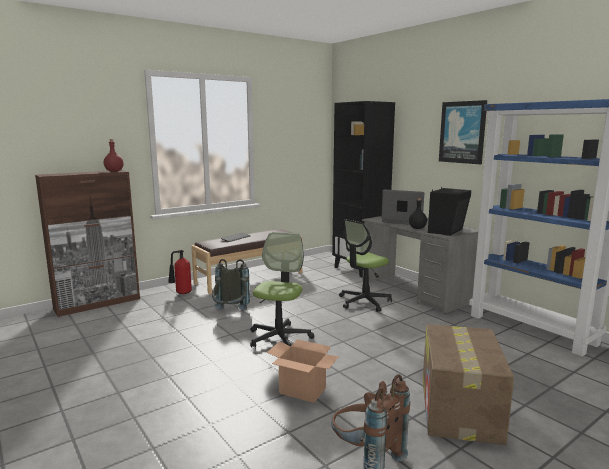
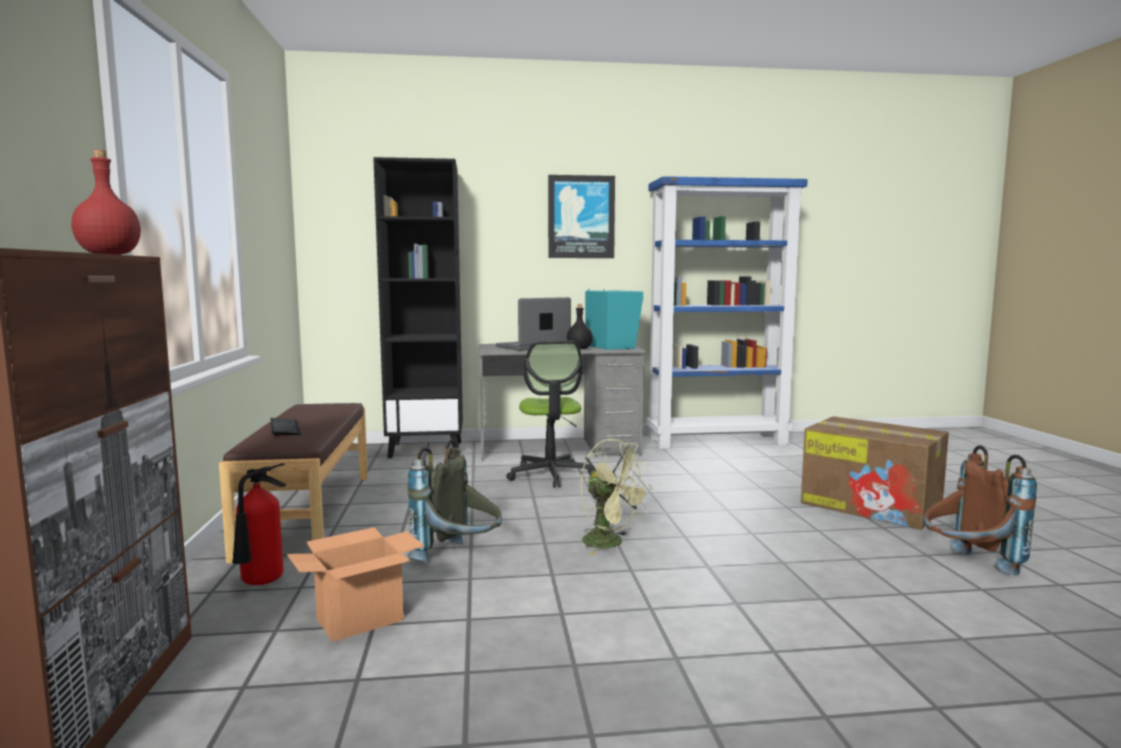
camera: 60 degrees left, 5 degrees down
(279, 338) = (611, 543): office chair -> green fan
(303, 391) = (794, 563): cardboard box -> cardboard box (361, 619)
(447, 231) = (611, 346): black speaker -> turquoise speaker

